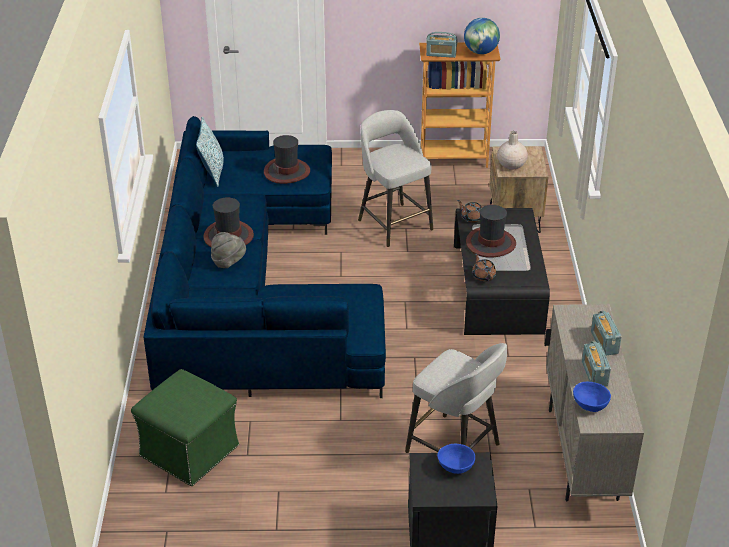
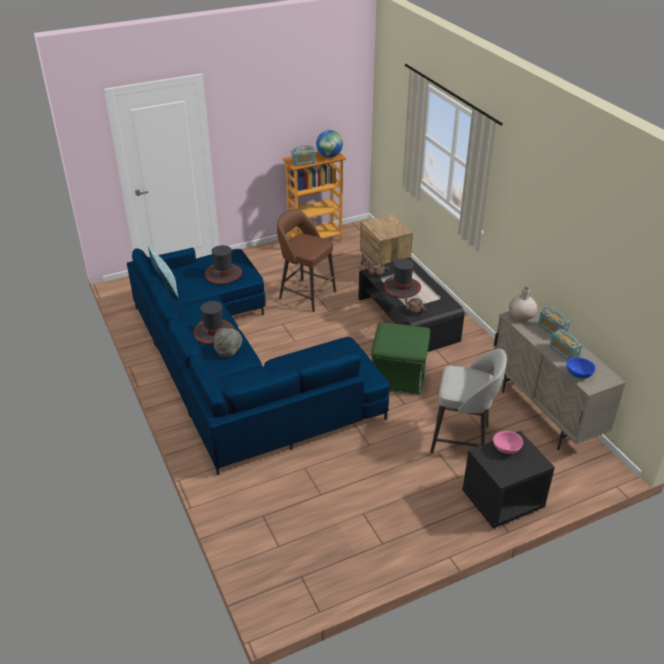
camera: 25 degrees left, 0 degrees up
(190, 451) = (275, 507): green ottoman -> green ottoman (399, 376)
(394, 223) = (306, 294): grey stool -> brown stool
(456, 467) = (507, 449): blue bowl -> pink bowl
(511, 165) = (383, 230): beige vase -> beige vase (521, 316)

